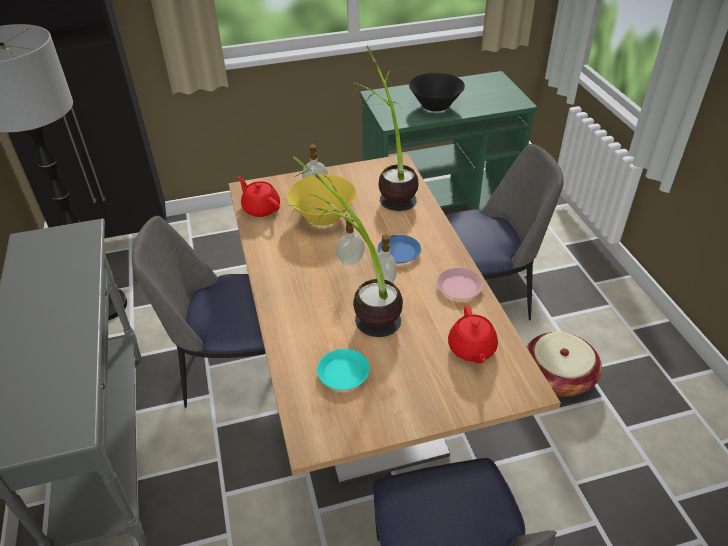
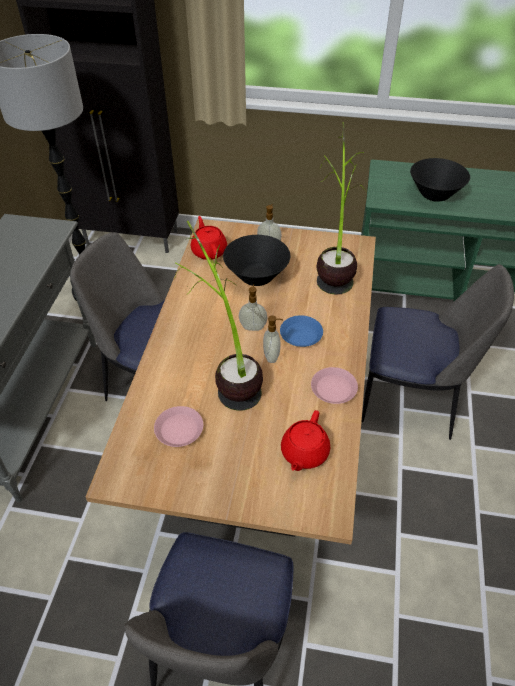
camera: 25 degrees right, 5 degrees up
(323, 216) = (256, 276): yellow bowl -> black bowl
(343, 372) = (179, 429): turquoise plate -> pink plate
(558, 377) = (443, 507): basket -> none

